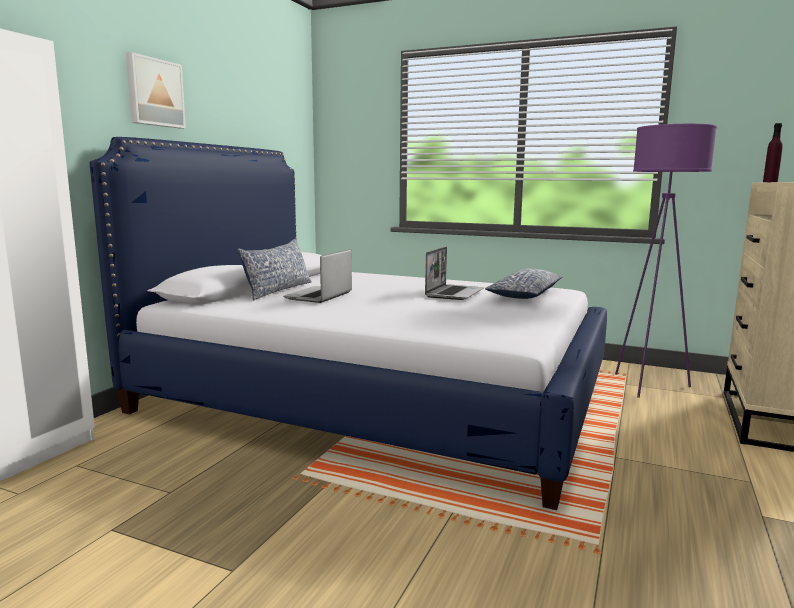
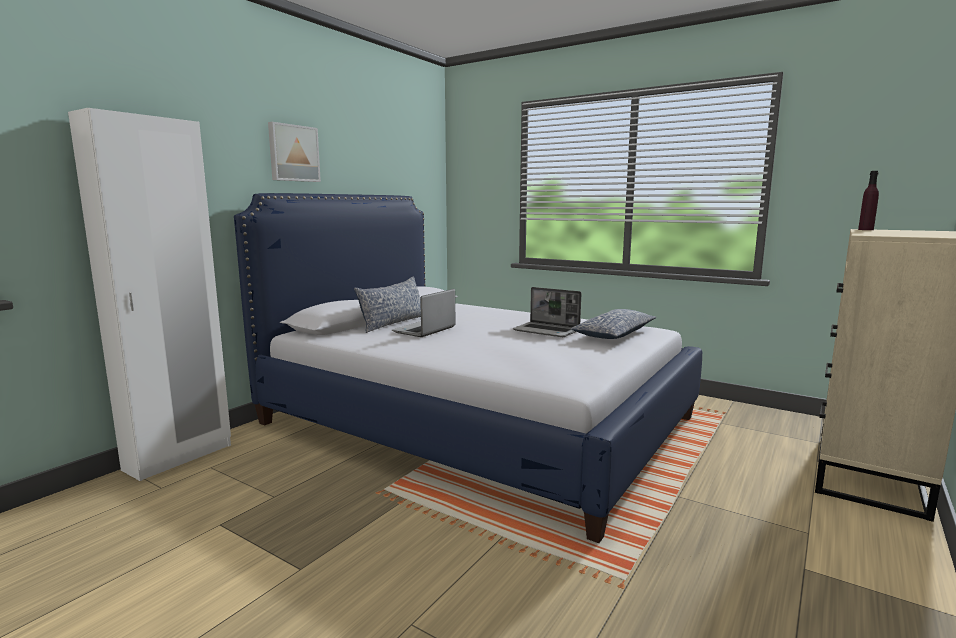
camera: 10 degrees right, 0 degrees up
(454, 293) = (547, 331): laptop -> laptop turned 90 degrees clockwise
(648, 386) = (744, 426): purple floor lamp -> none

